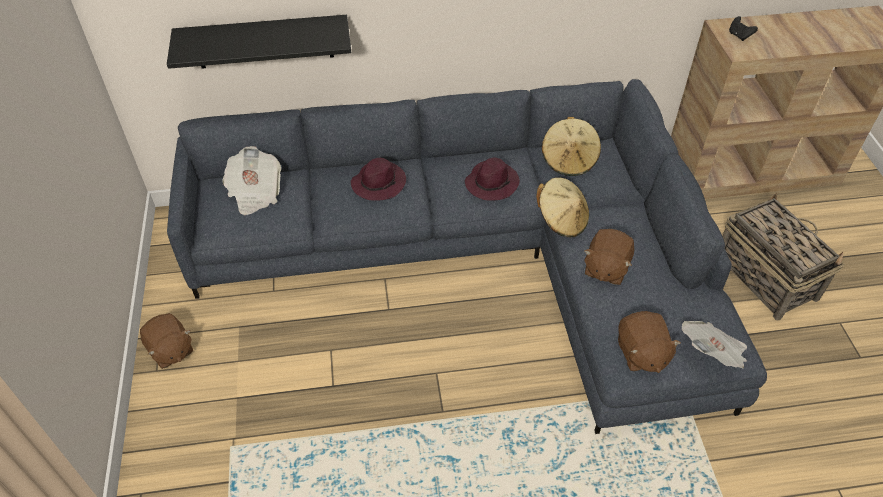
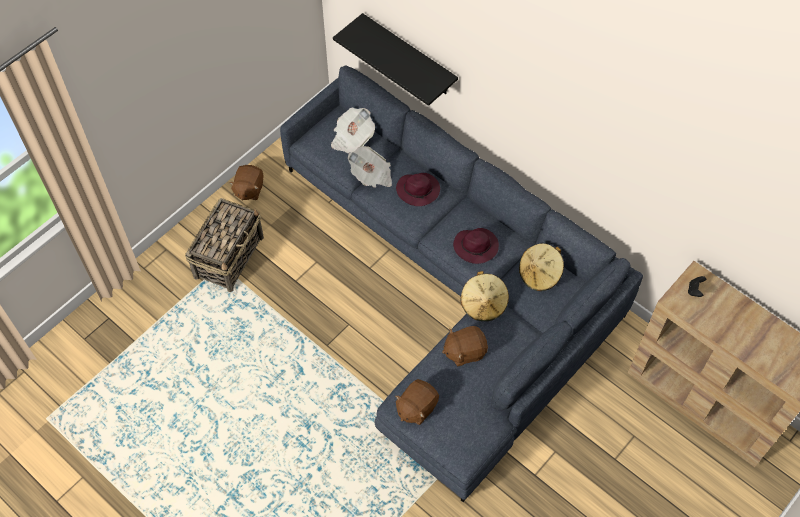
camera: 50 degrees right, 10 degrees up
(712, 353) = (449, 444): newspaper -> newspaper (371, 175)
(764, 276) = (600, 460): basket -> basket (229, 256)

